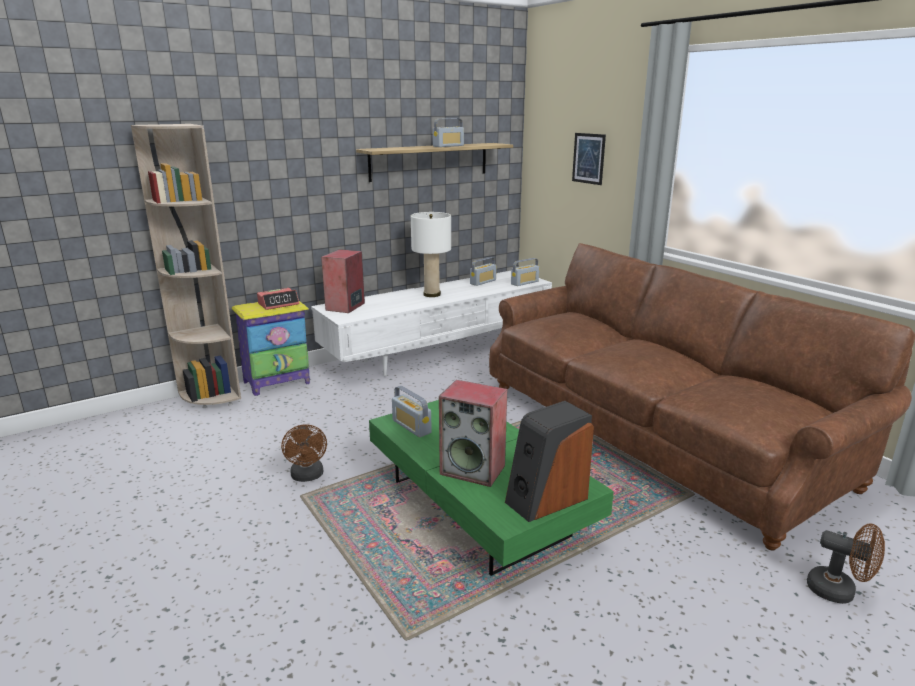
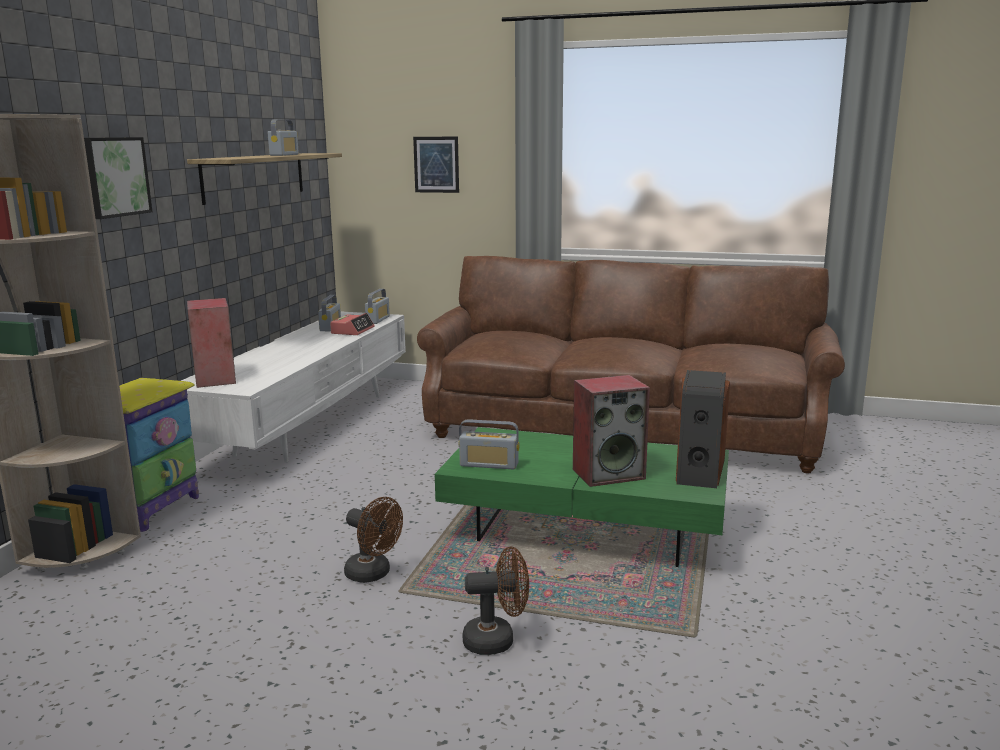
camera: 40 degrees left, 5 degrees down
(278, 304) = (144, 387): alarm clock -> alarm clock (352, 330)
(284, 161) = (114, 177): none -> picture
(431, 294) = (298, 348): white table lamp -> none
(839, 591) = (874, 480): brown fan -> brown fan (497, 640)

